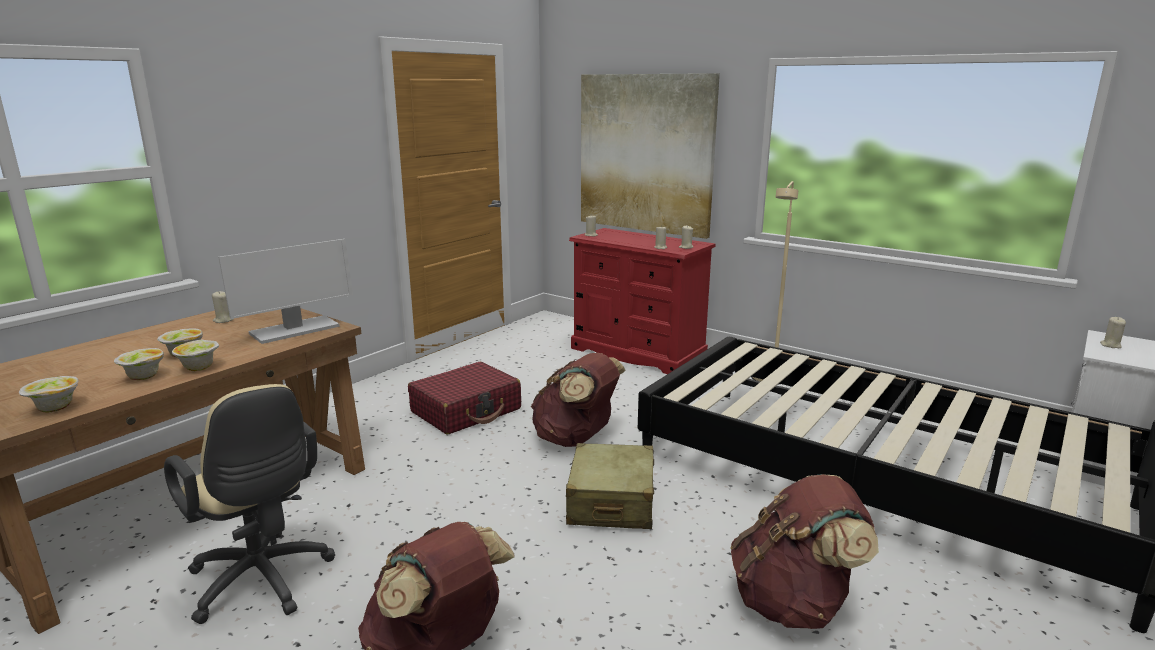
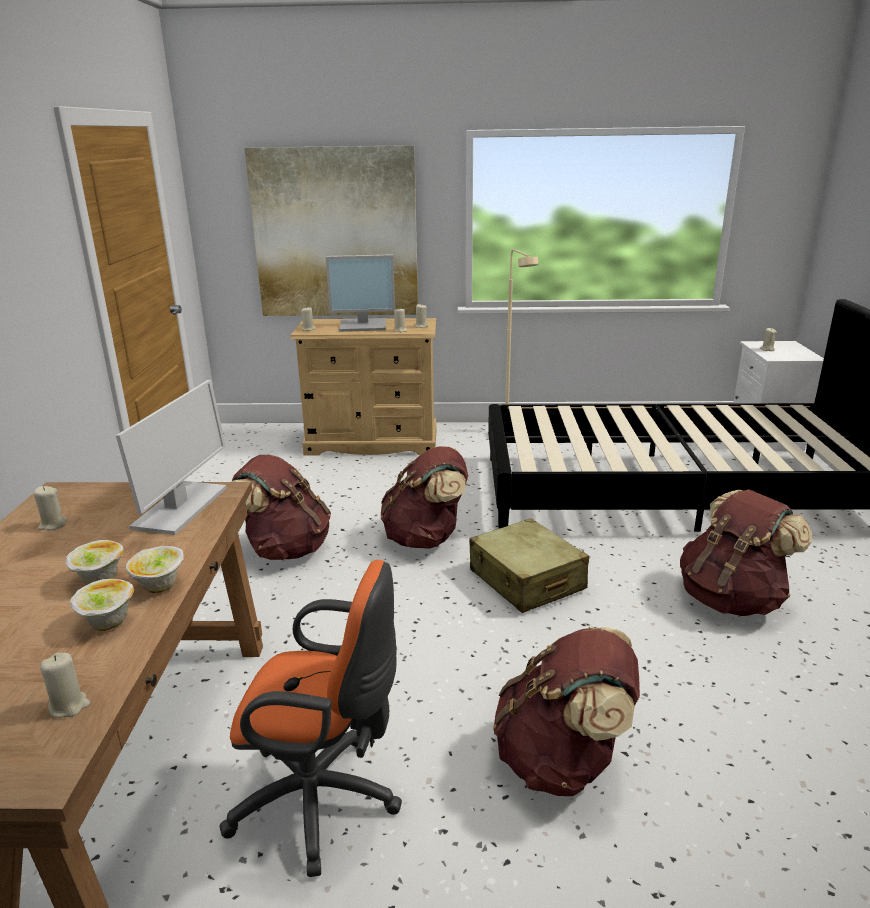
camera: 35 degrees left, 5 degrees up
(54, 409) = (69, 705): bowl -> beige candle
(263, 582) = (323, 801): beige office chair -> orange office chair
(466, 411) = (285, 549): red suitcase -> brown backpack
(637, 353) = (372, 443): red dresser -> beige dresser
(639, 239) = (364, 325): none -> monitor

